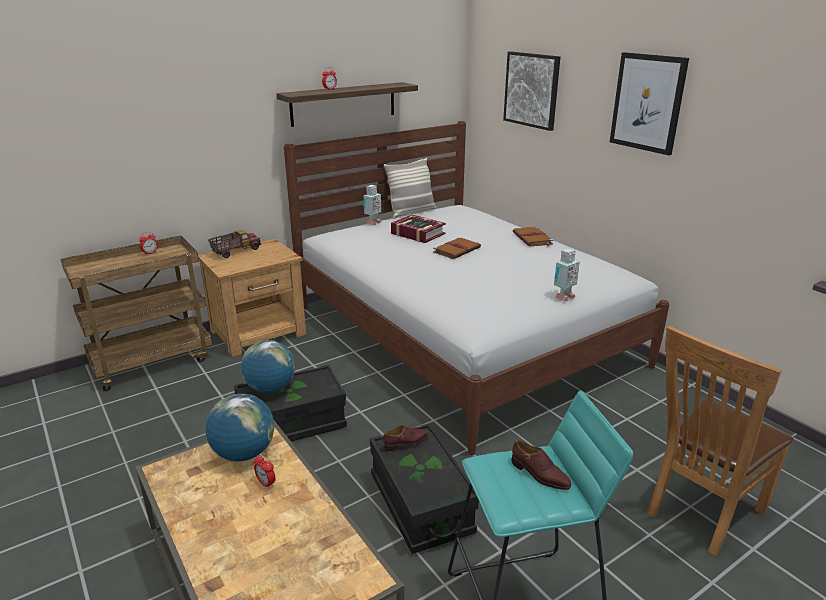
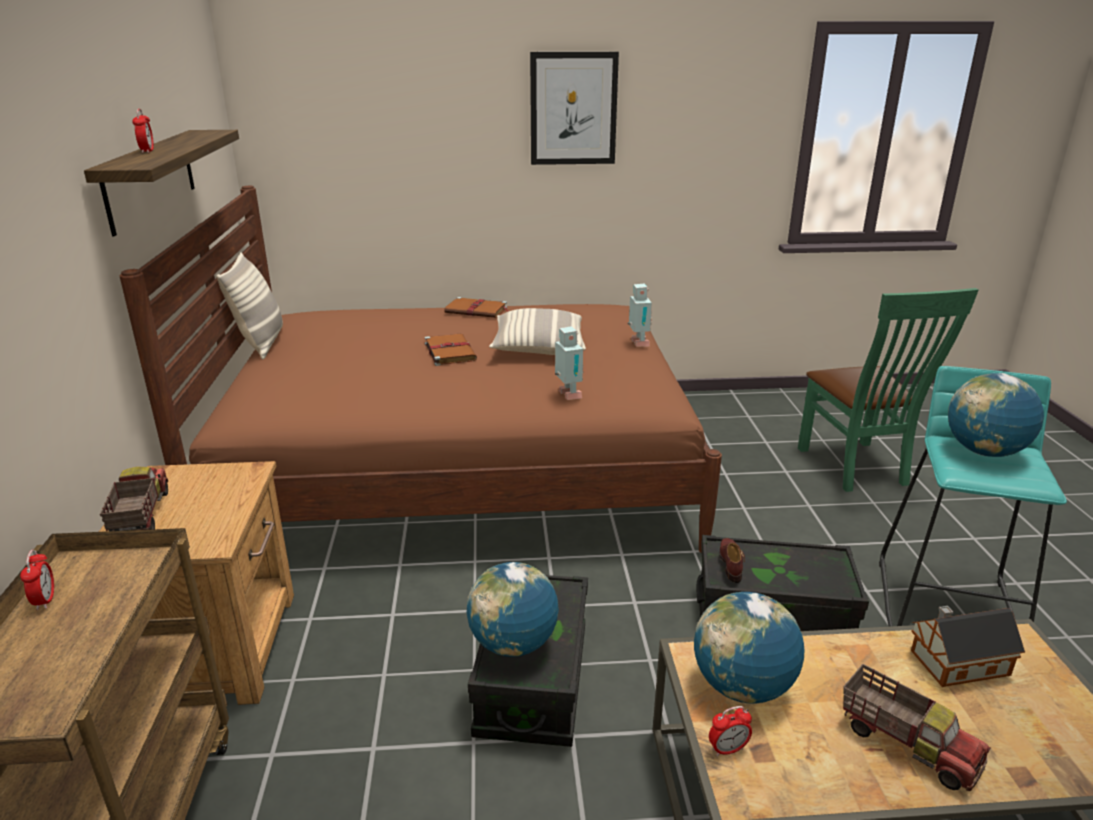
camera: 60 degrees left, 0 degrees up
(223, 527) = (907, 743): none -> toy truck
(266, 483) = (822, 680): alarm clock -> alarm clock (727, 749)
(318, 543) = (955, 662): none -> toy house
(372, 223) = (255, 374): toy robot -> toy robot (568, 396)
(417, 234) = (358, 358): book -> none
(462, 335) = (462, 470): white bed -> brown bed
(500, 269) = (538, 348): none -> pillow
(531, 90) = (380, 118): picture -> none
(539, 474) = (984, 452): brown shoe -> globe
(700, 513) = (857, 469): brown chair -> green chair

